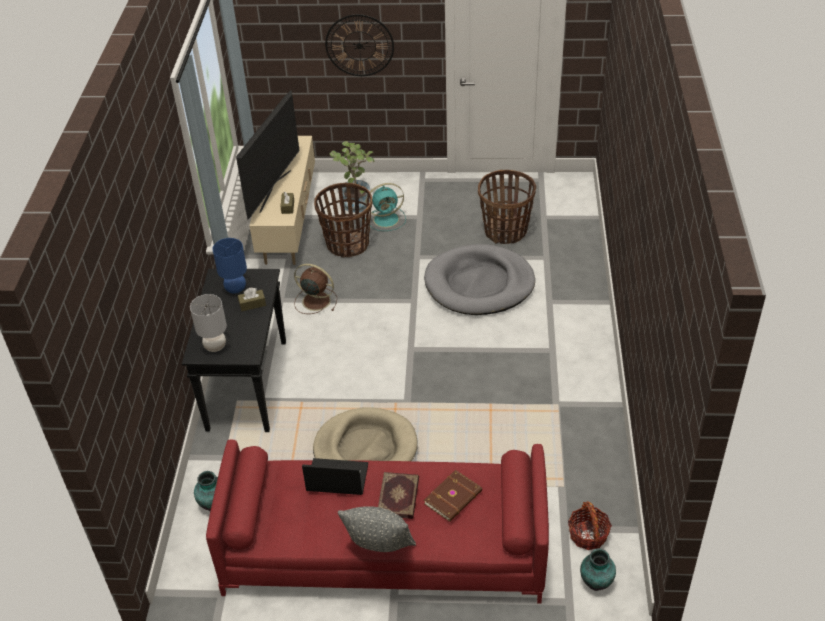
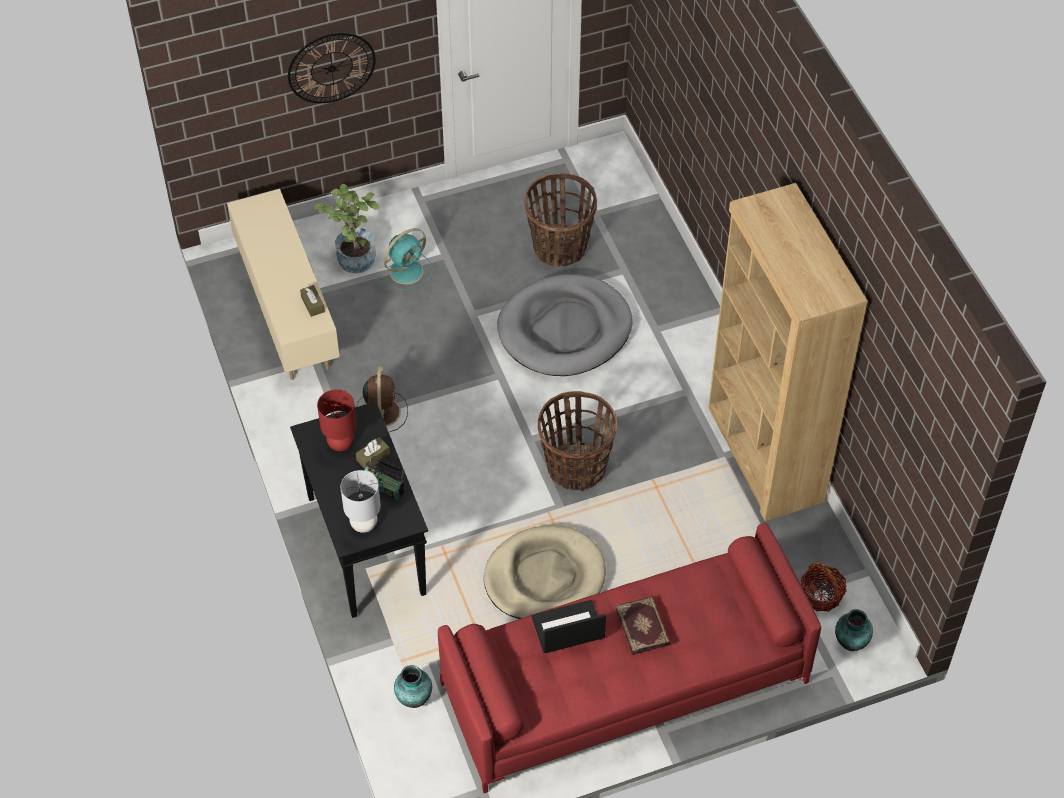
camera: 25 degrees left, 10 degrees up
(236, 288) = (341, 443): blue table lamp -> red table lamp
(248, 326) = (385, 486): none -> radio
(274, 191) = (281, 286): television -> none
(315, 300) = (382, 411): brown fan -> brown fan turned 90 degrees clockwise
(347, 244) = (377, 321): basket -> basket (575, 468)
(379, 546) = (650, 685): grey pillow -> none
(454, 498) = (698, 608): brown book -> none
(592, 412) = (764, 455): none -> brown bookcase

